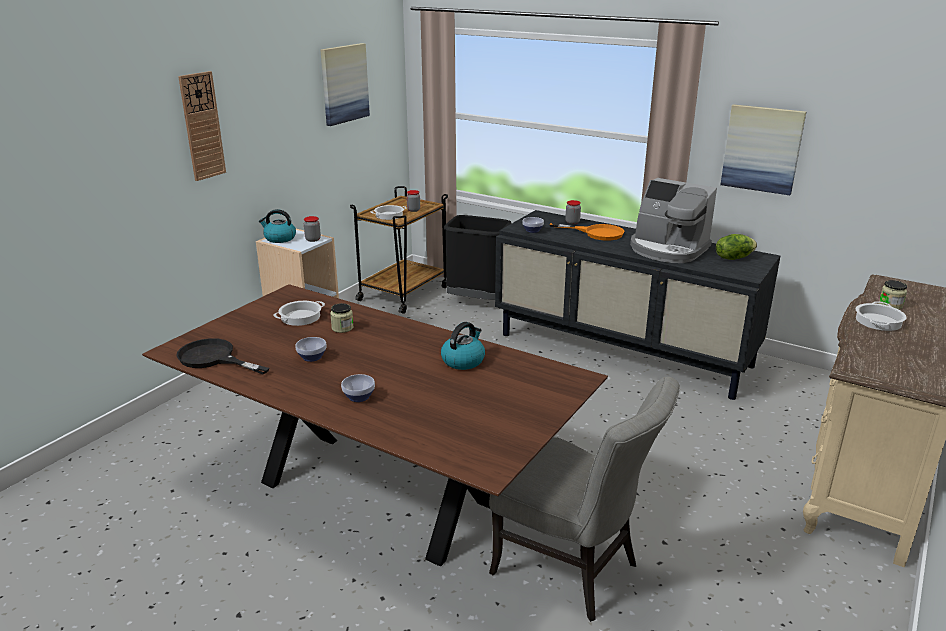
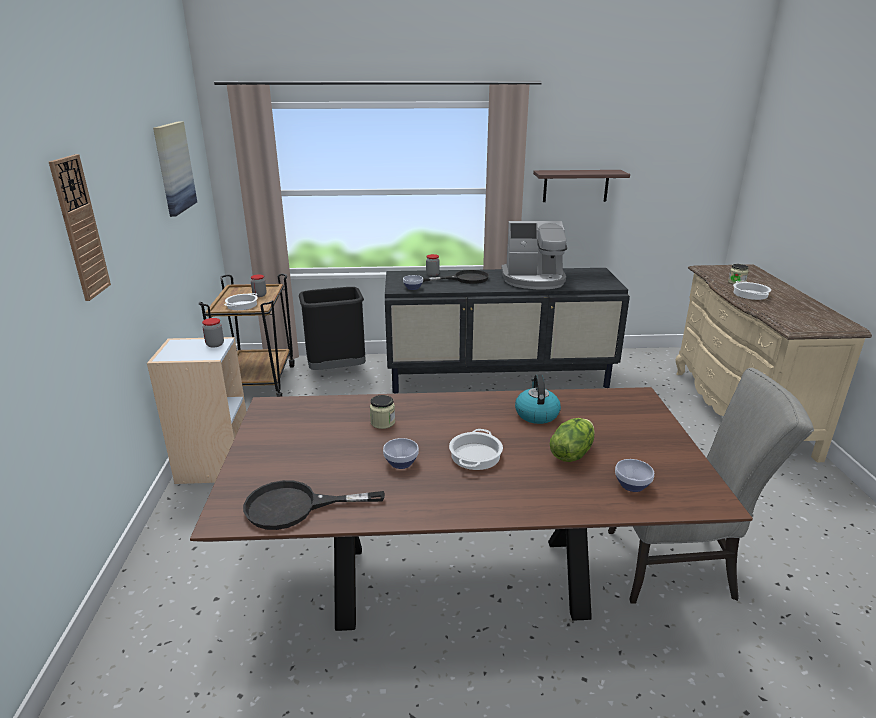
camera: 35 degrees left, 0 degrees up
(279, 238) = (173, 353): kettle -> none
(300, 317) = (322, 426): cooking pot -> cooking pot (475, 455)
(358, 397) = (508, 484): bowl -> bowl (631, 485)
(596, 233) = (464, 279): orange frying pan -> black frying pan
(733, 258) = (583, 275): lettuce -> lettuce (571, 453)
(762, 149) = (575, 186): picture -> shelf

